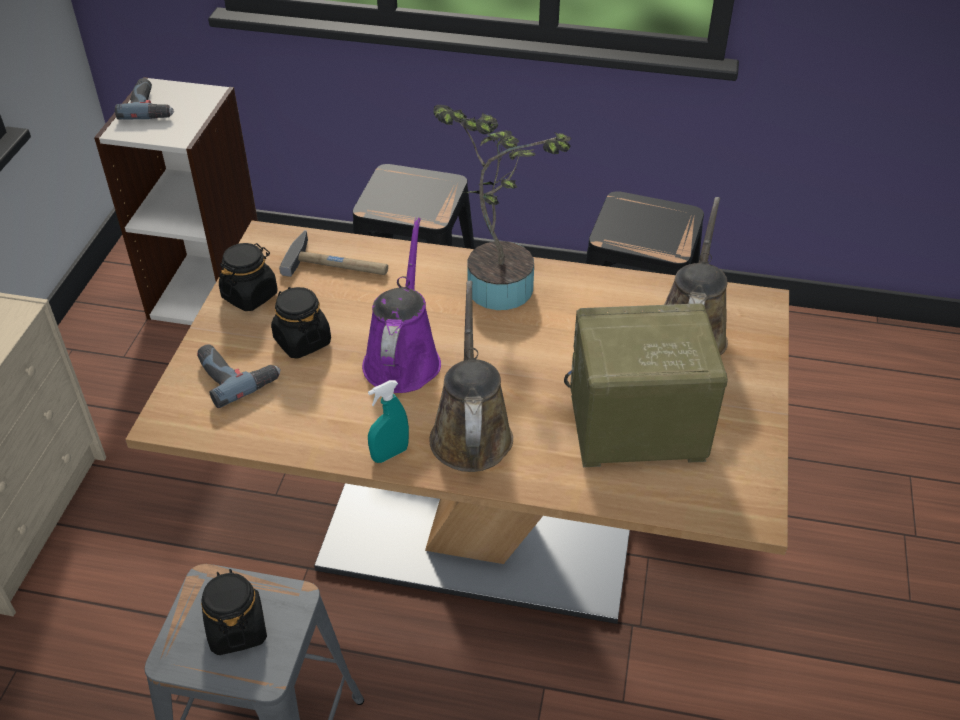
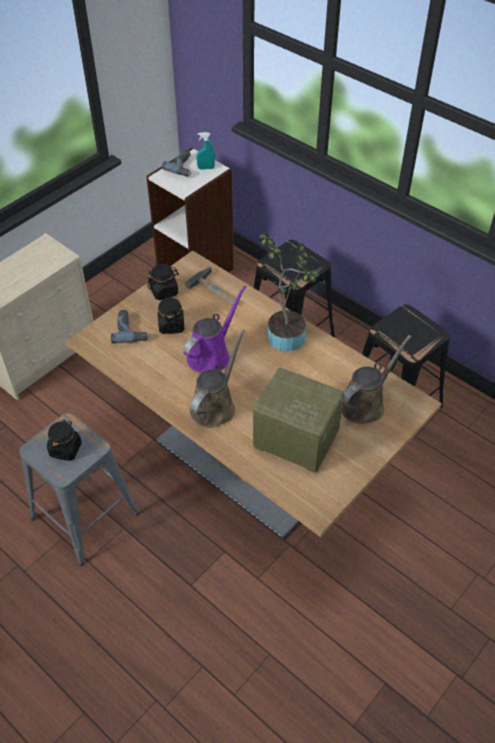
camera: 30 degrees right, 5 degrees up
(390, 454) = (170, 400): turquoise spray bottle -> turquoise spray bottle (206, 168)

